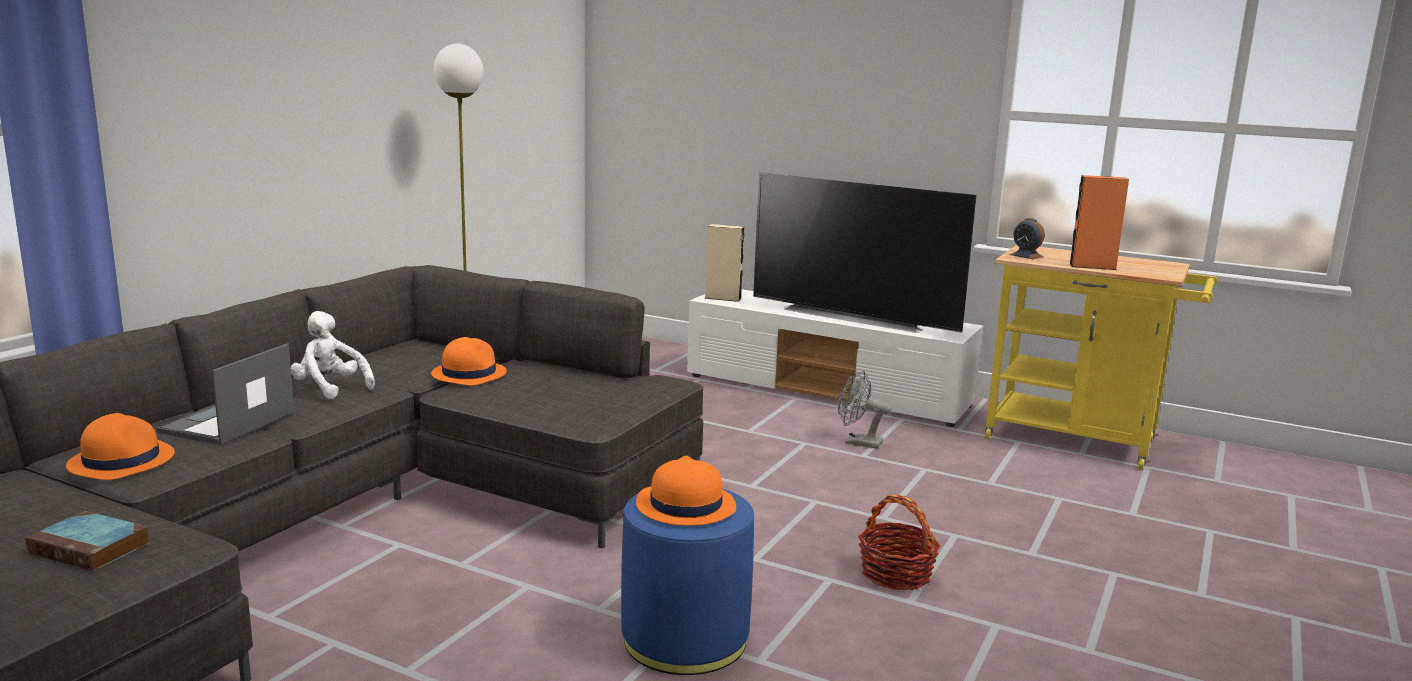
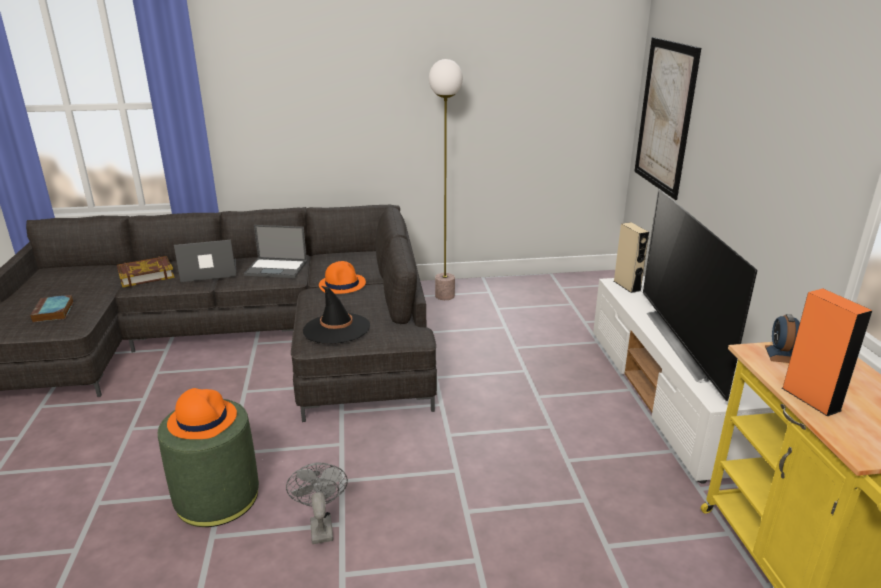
camera: 55 degrees right, 10 degrees up
(121, 460) = (146, 275): orange hat -> book
(330, 388) = (277, 268): white plush toy -> laptop
(585, 402) = (336, 329): none -> black hat
(654, 115) = (664, 116): none -> picture
(685, 639) = (217, 497): blue ottoman -> green ottoman
(857, 442) = (588, 448): grey fan -> grey fan (320, 526)
(896, 574) = (378, 552): basket -> none

